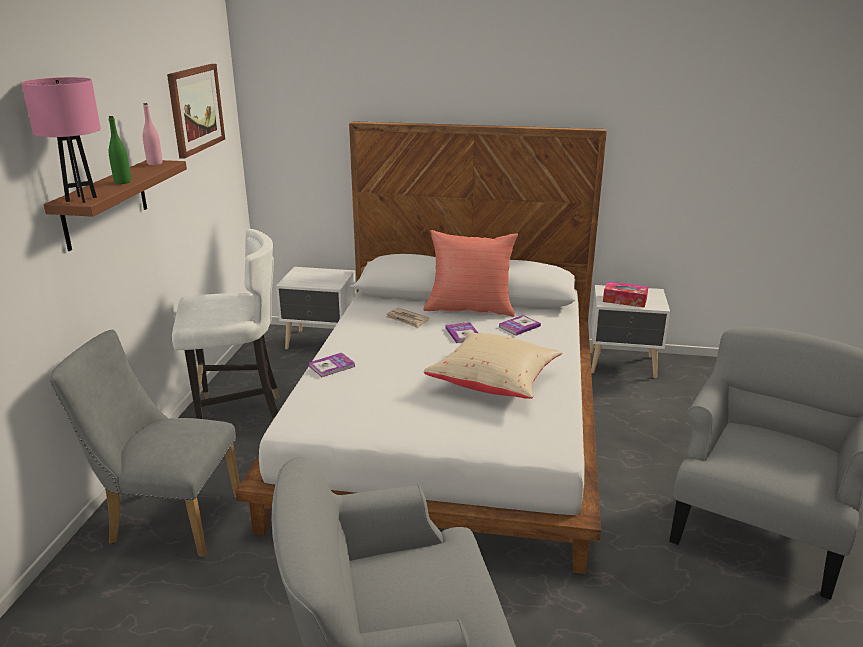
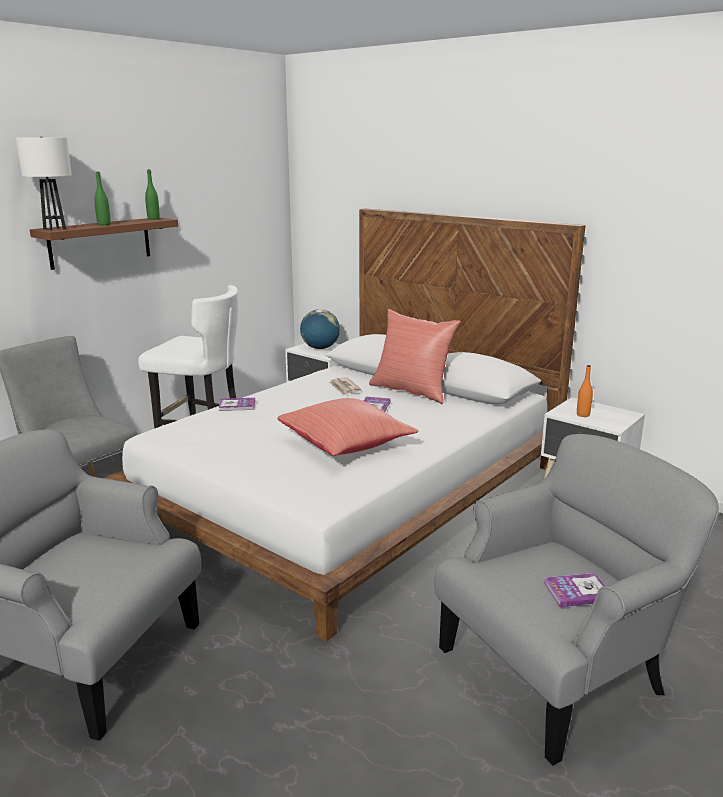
camera: 30 degrees right, 5 degrees down
(81, 199) = (54, 229): pink table lamp -> white table lamp
(155, 163) = (153, 219): pink bottle -> green bottle
(195, 109) = (228, 187): picture -> none
(312, 277) = (320, 348): none -> globe
(494, 382) = (346, 445): beige pillow -> red pillow
(519, 326) = (434, 411): book -> book (577, 592)
(624, 300) = (583, 415): tissue box -> orange bottle

